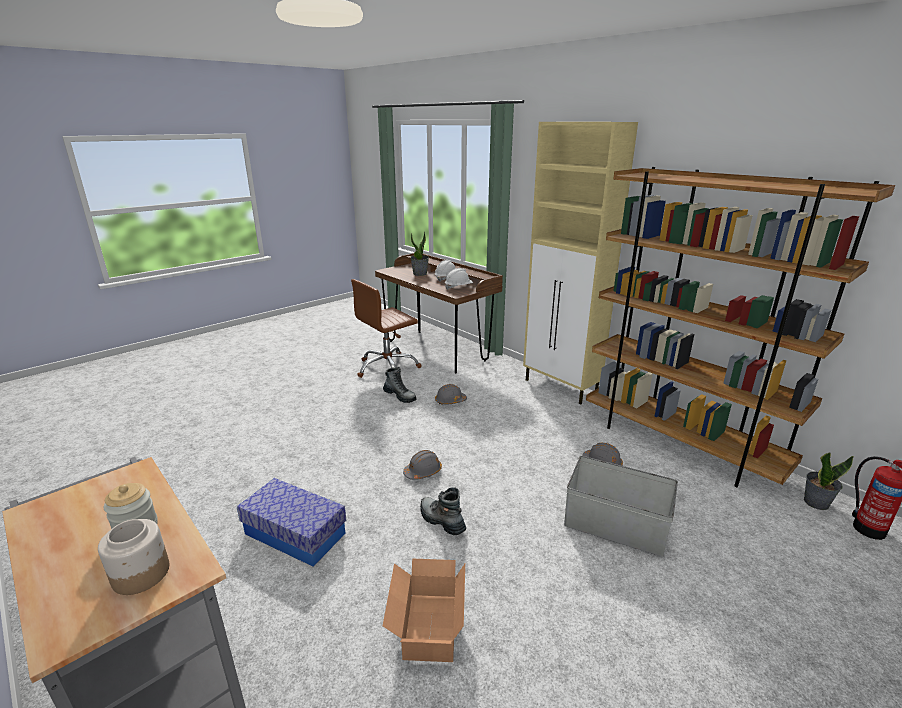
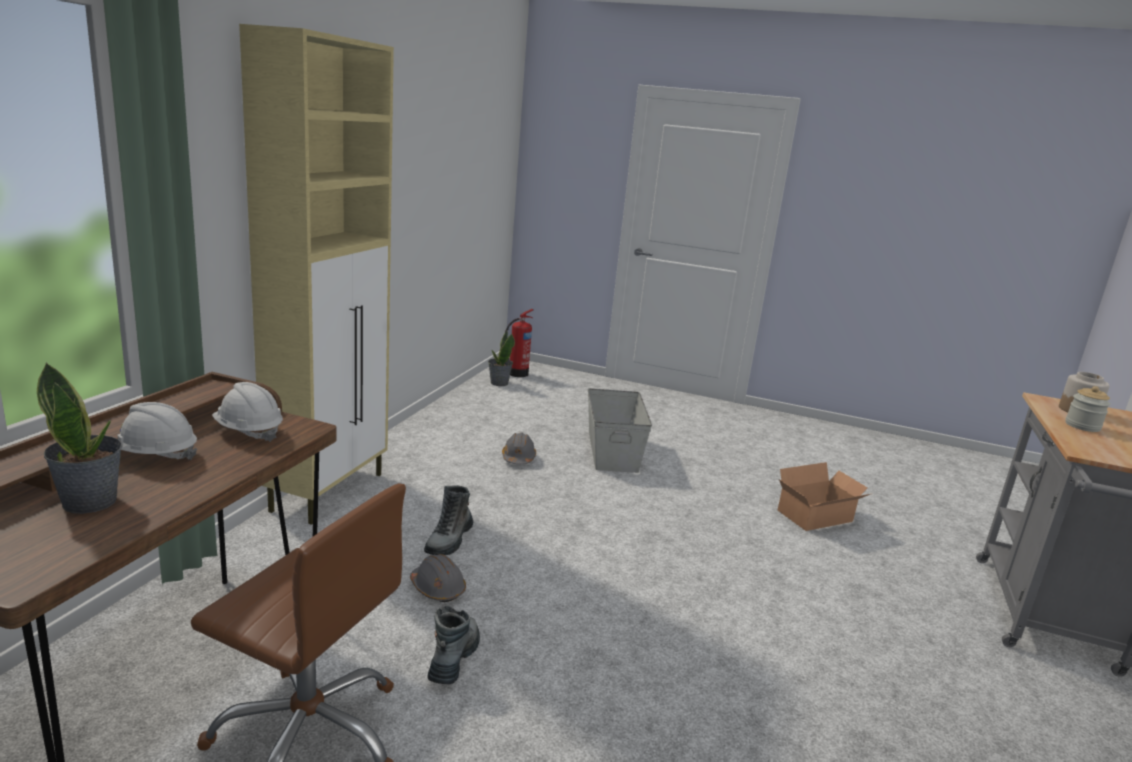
camera: 120 degrees left, 5 degrees down
(295, 533) = (853, 630): storage box -> none
(423, 472) = (648, 567): grey hard hat -> none
(441, 521) = (709, 535): boot -> boot (449, 540)
(679, 444) = (446, 422): brown bookcase -> none

